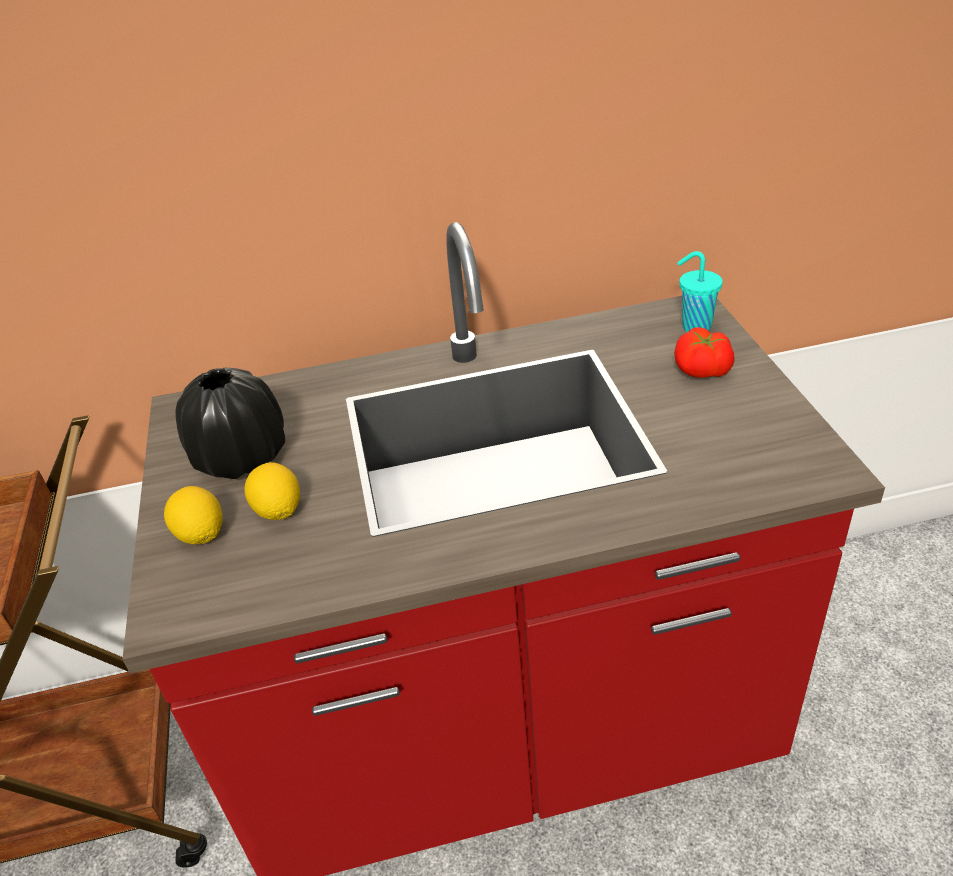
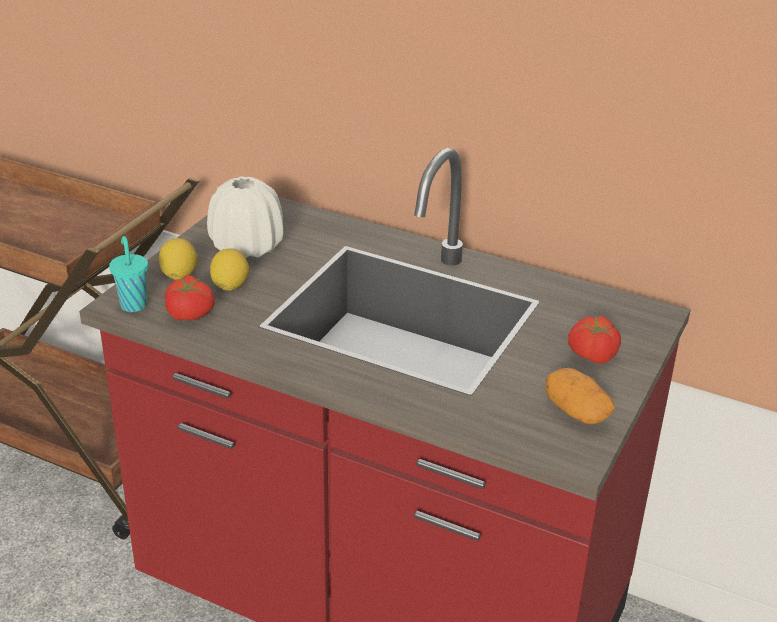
camera: 35 degrees right, 5 degrees down
(241, 458) = (246, 247): black vase -> white vase
(273, 570) = (191, 313): none -> tomato
(694, 327) = (634, 325): turquoise cup -> turquoise cup (133, 304)
(768, 430) = (576, 412): none -> potato

